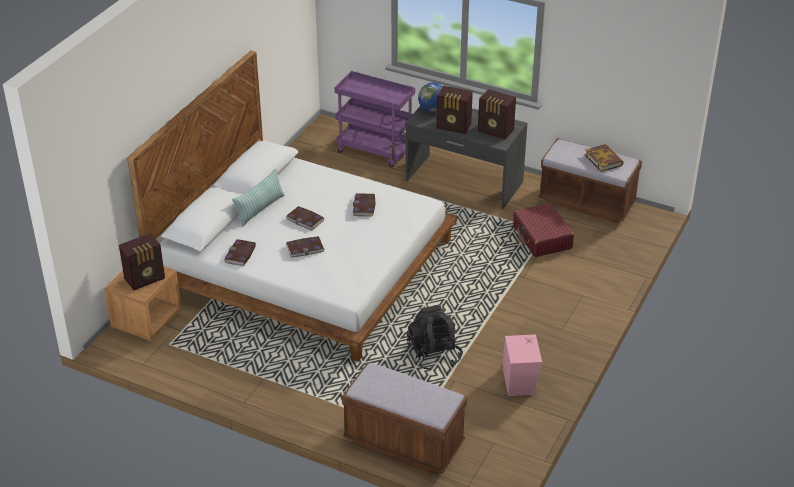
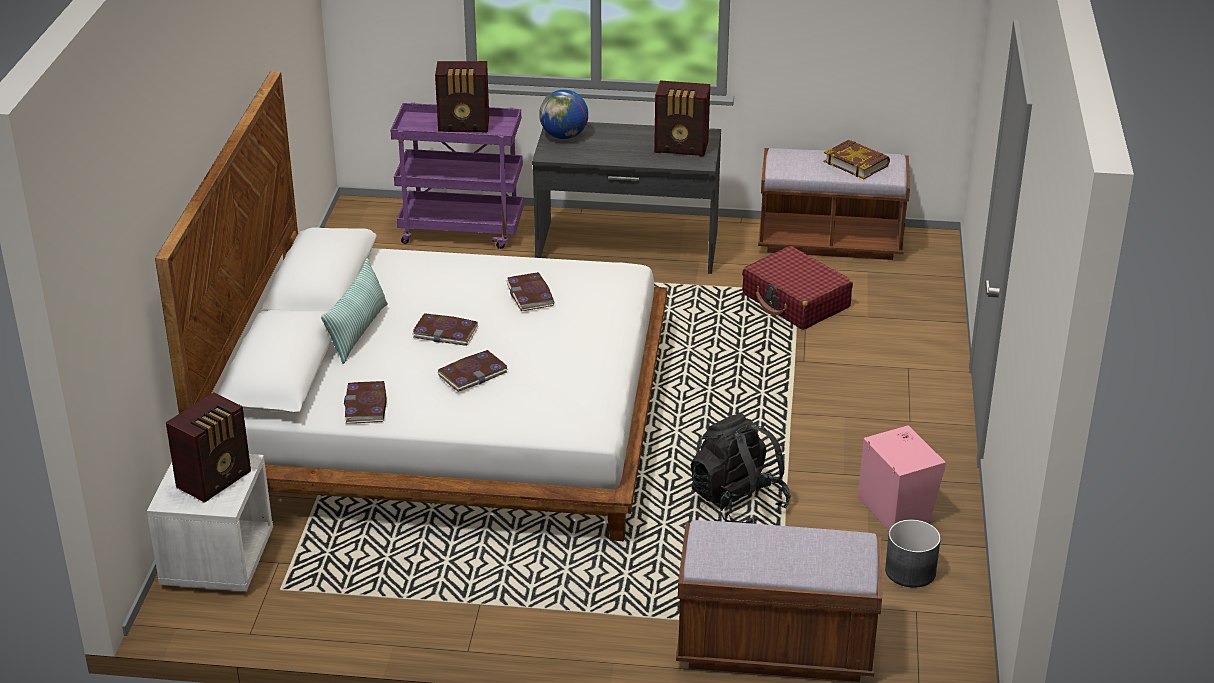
camera: 20 degrees left, 5 degrees down
(147, 320) = (217, 560): brown nightstand -> white nightstand
(454, 127) = (613, 153): radio -> radio (465, 126)
(505, 419) = (911, 571): none -> grey planter

